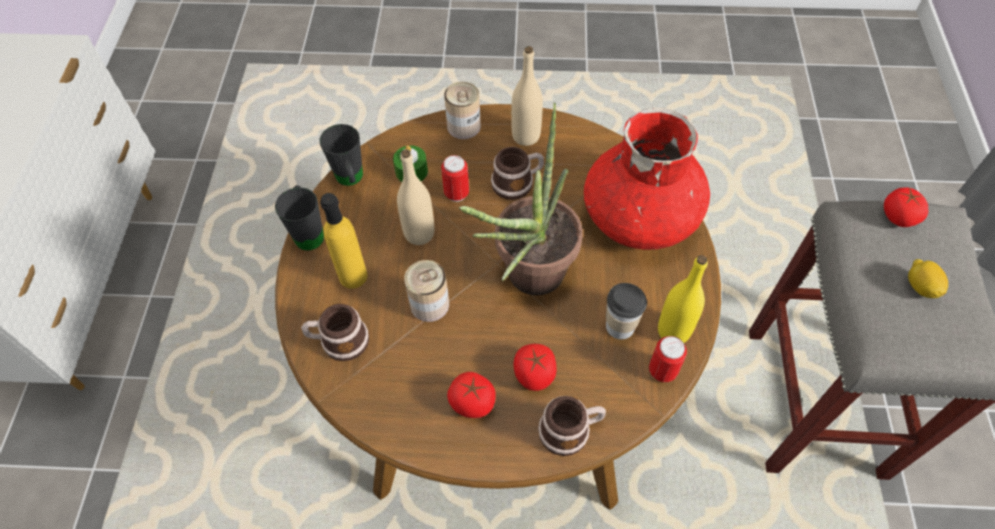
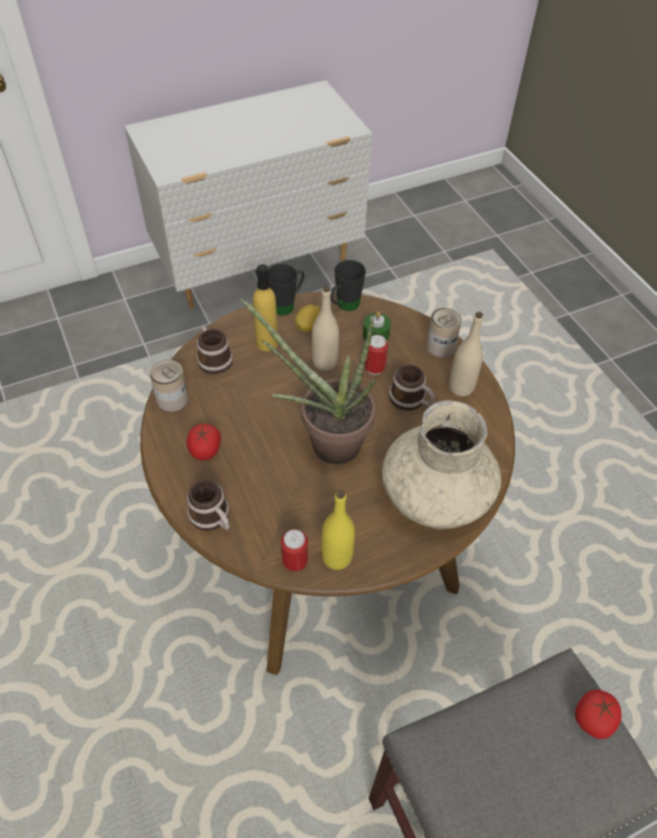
camera: 60 degrees right, 5 degrees down
(429, 304) = (269, 393): can -> can (172, 399)
(534, 374) = (246, 478): tomato -> none
(620, 326) = (319, 518): cup -> none
(641, 217) = (435, 495): red vase -> beige vase
(920, 287) = (521, 765): lemon -> lemon (308, 326)

